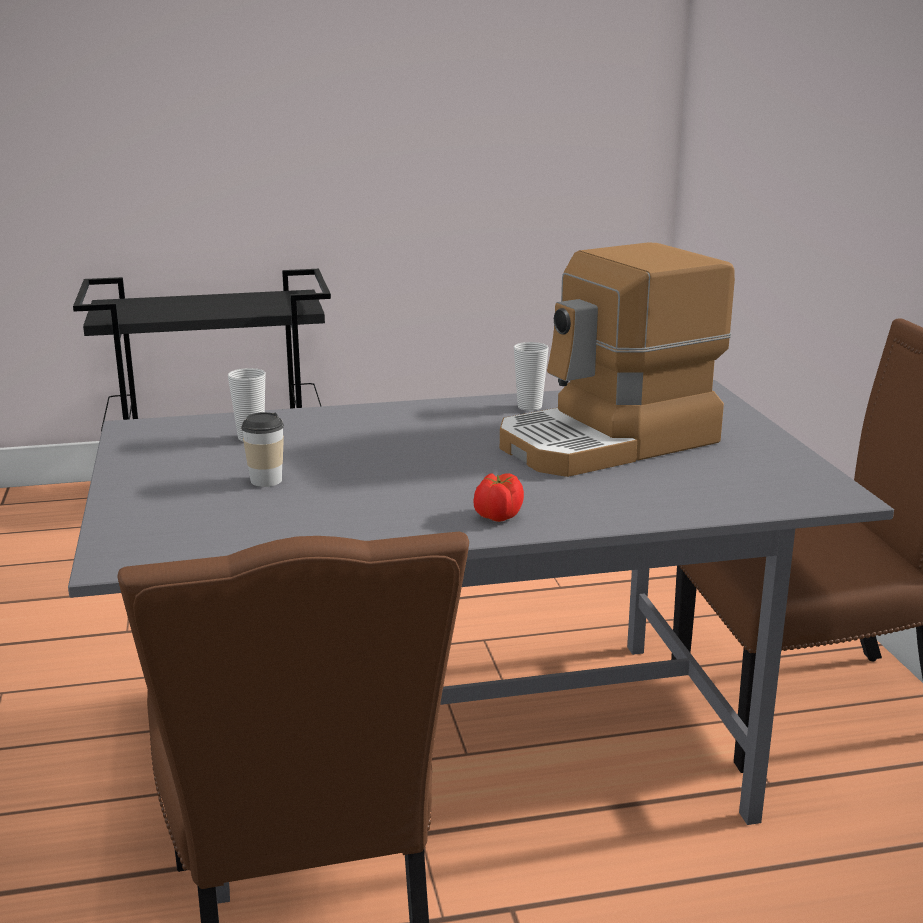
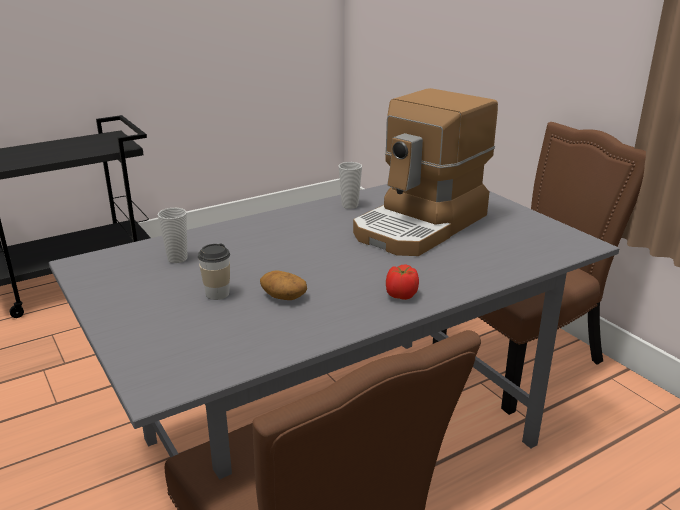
camera: 20 degrees left, 5 degrees up
(343, 495) = (283, 296): none -> potato

